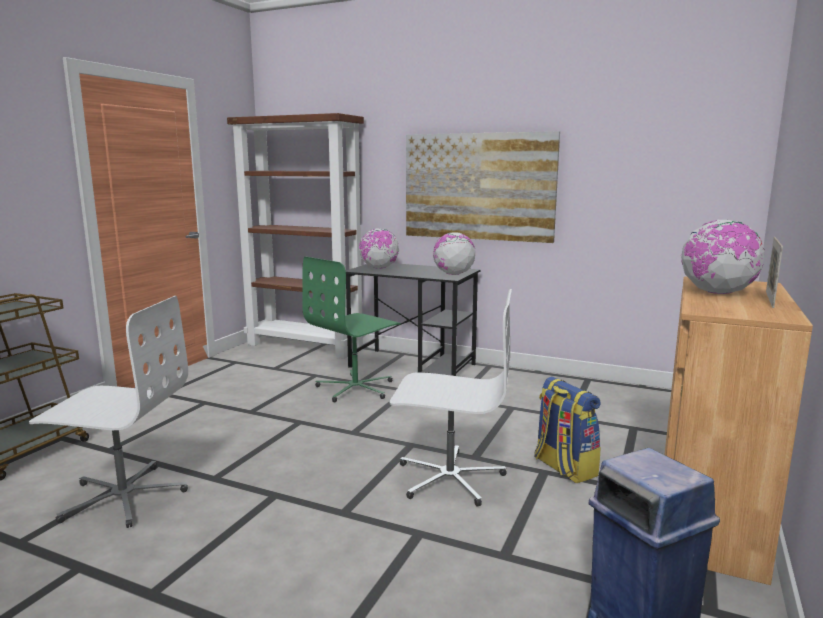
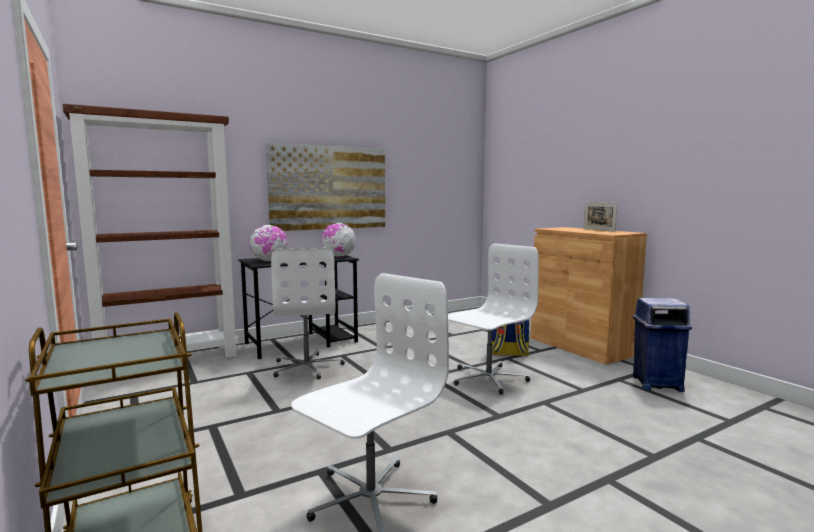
camera: 55 degrees left, 5 degrees down
(356, 388) = (307, 367): green office chair -> white office chair
(717, 293) = (579, 230): globe -> none

